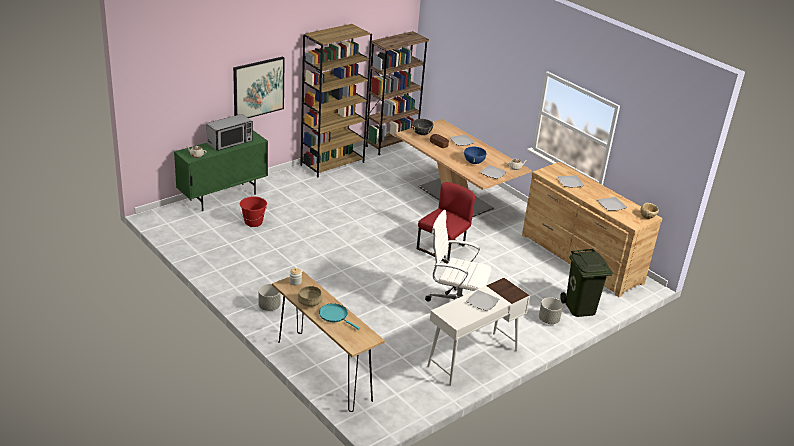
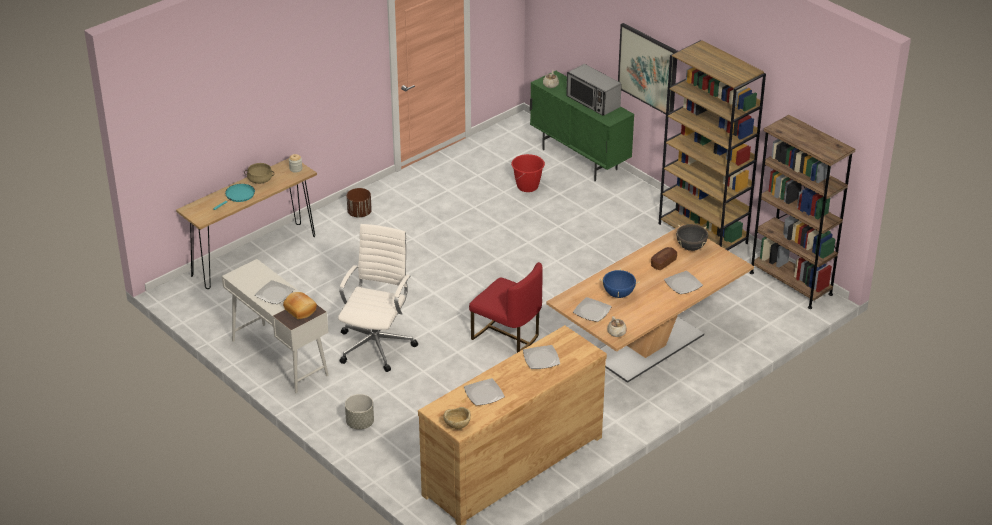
camera: 90 degrees right, 5 degrees up
(269, 306) = (359, 213): grey planter -> brown planter
(503, 289) = (301, 310): none -> bread
(579, 308) = (390, 453): green trash can -> none

